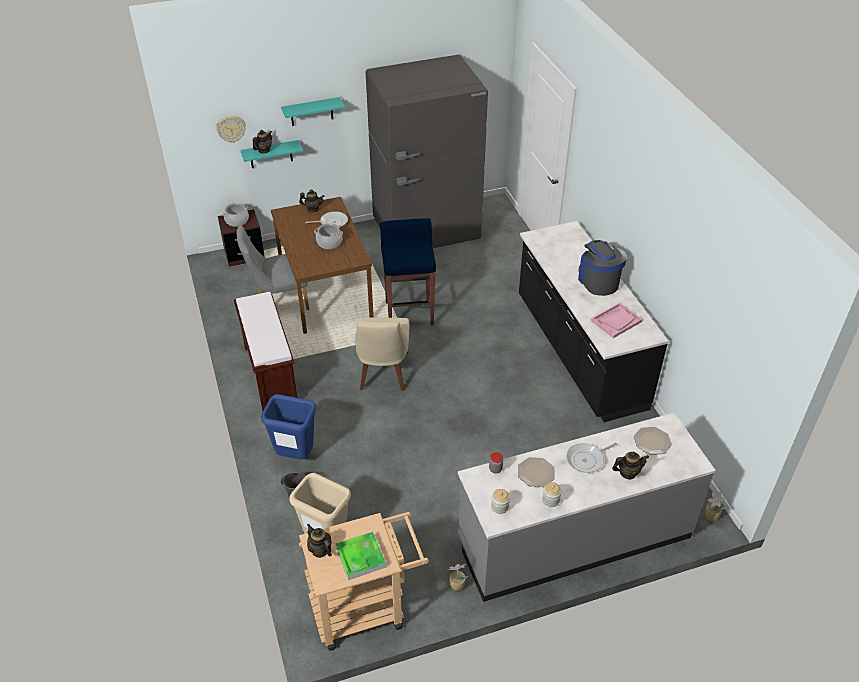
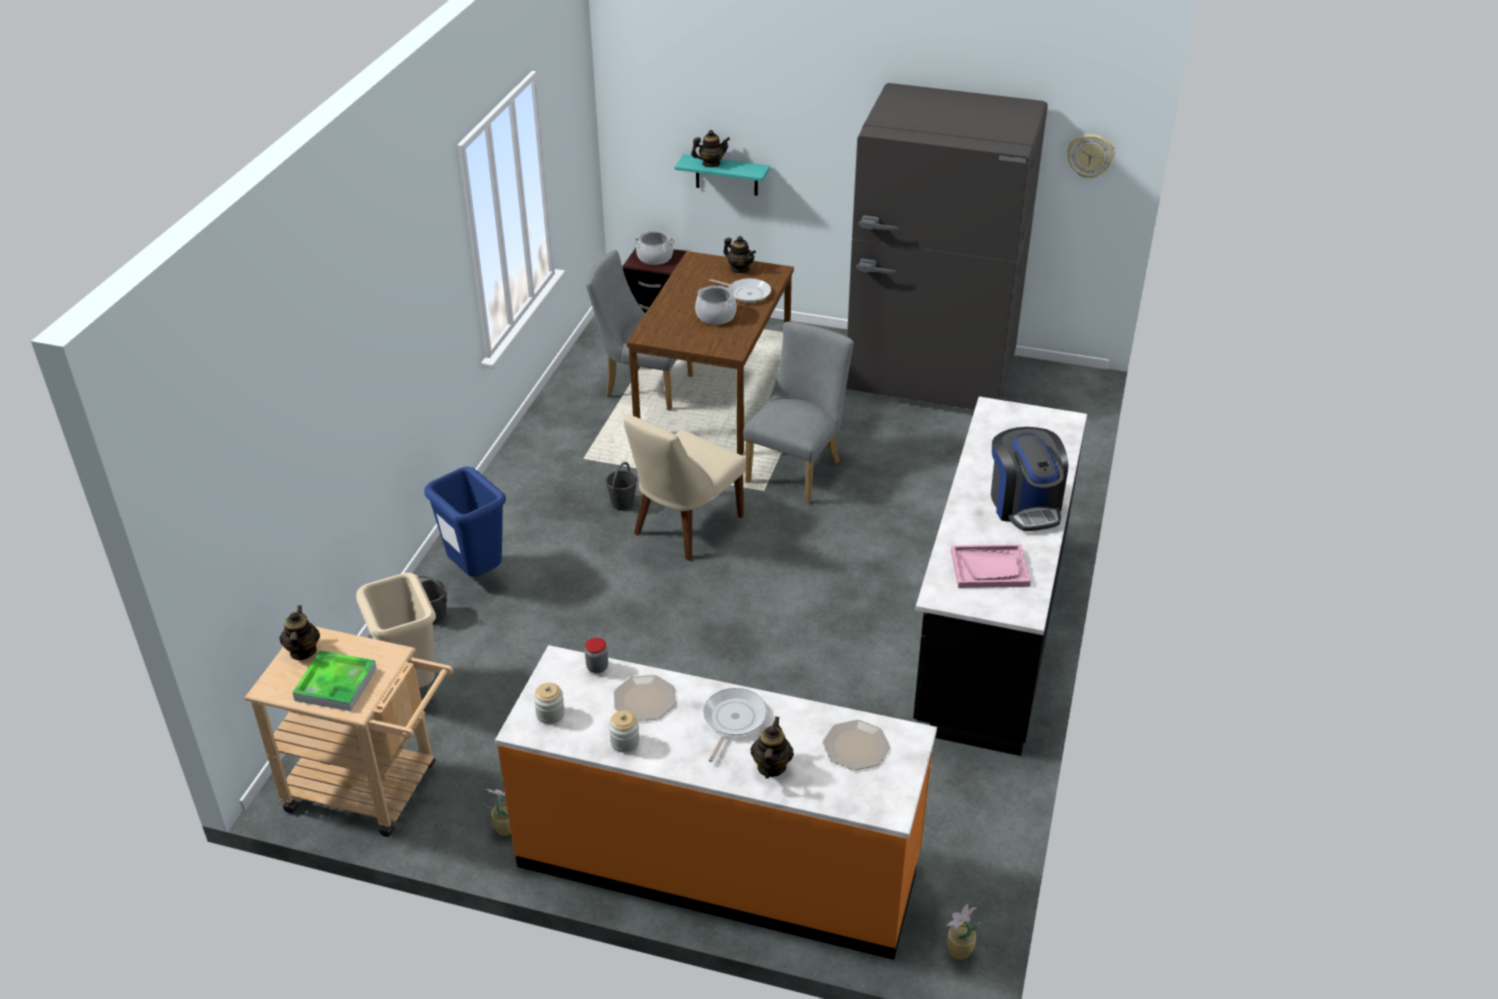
camera: 35 degrees right, 5 degrees down
(231, 128) = (674, 117): wall clock -> wall clock (1090, 155)
(270, 374) = (545, 465): brown bench -> none
(311, 112) = (795, 127): turquoise shelf -> none
(336, 375) = (623, 503): none -> grey bucket
(409, 312) = (797, 468): blue stool -> grey chair
(573, 538) = (719, 861): grey counter -> orange counter
(587, 459) = (733, 720): frying pan -> frying pan turned 105 degrees clockwise
(598, 281) = (1025, 505): coffee machine -> coffee machine turned 150 degrees clockwise
(628, 473) = (771, 767): teapot -> teapot turned 105 degrees counterclockwise

